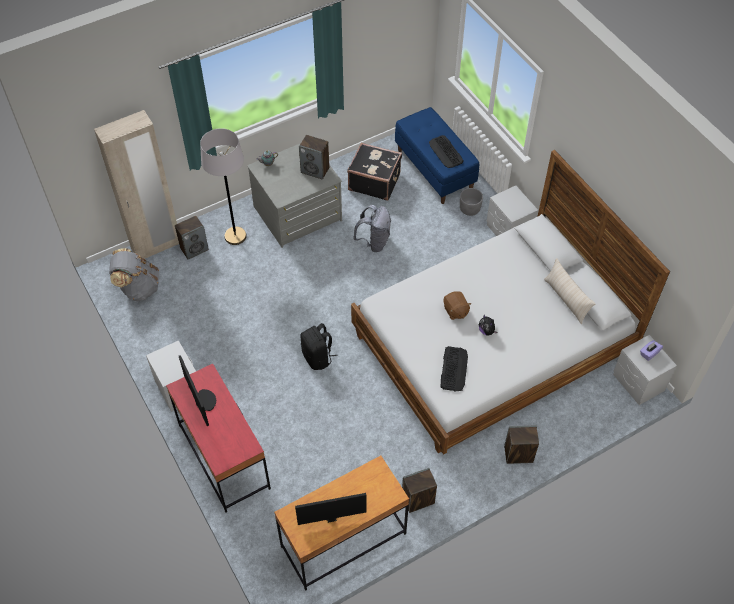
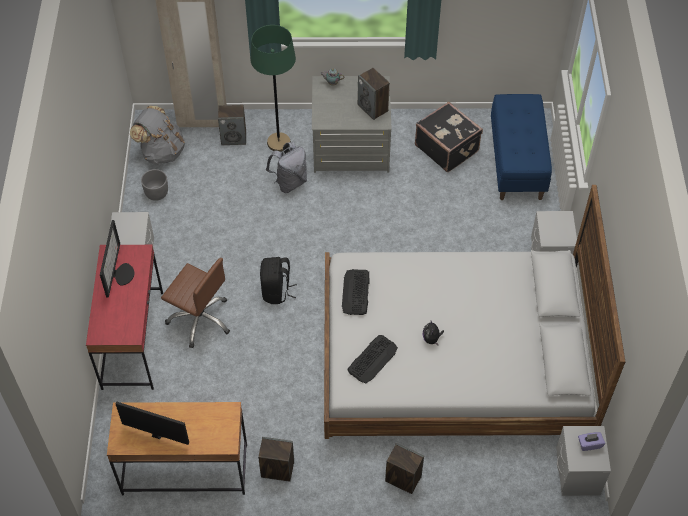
camera: 30 degrees right, 0 degrees up
(235, 236) = (278, 142): grey floor lamp -> green floor lamp
(270, 411) = (200, 319): none -> brown office chair
(374, 242) = (406, 207): grey backpack -> grey backpack (289, 182)
(446, 152) = (523, 146): keyboard -> keyboard (356, 292)
(455, 311) = (414, 305): brown plush toy -> none
(469, 209) = (524, 217): grey planter -> grey planter (156, 193)
(566, 299) = (535, 347): beige pillow -> none

